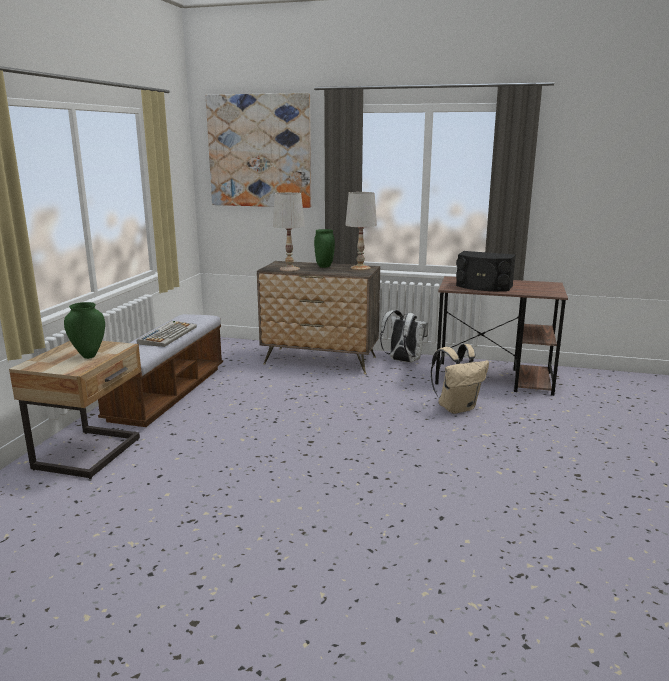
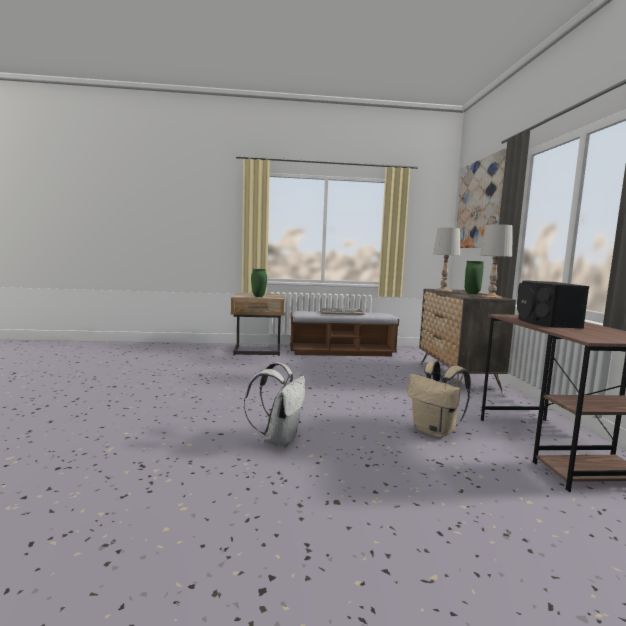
camera: 70 degrees right, 10 degrees down
(403, 361) = (515, 403): white backpack -> white backpack (279, 439)

